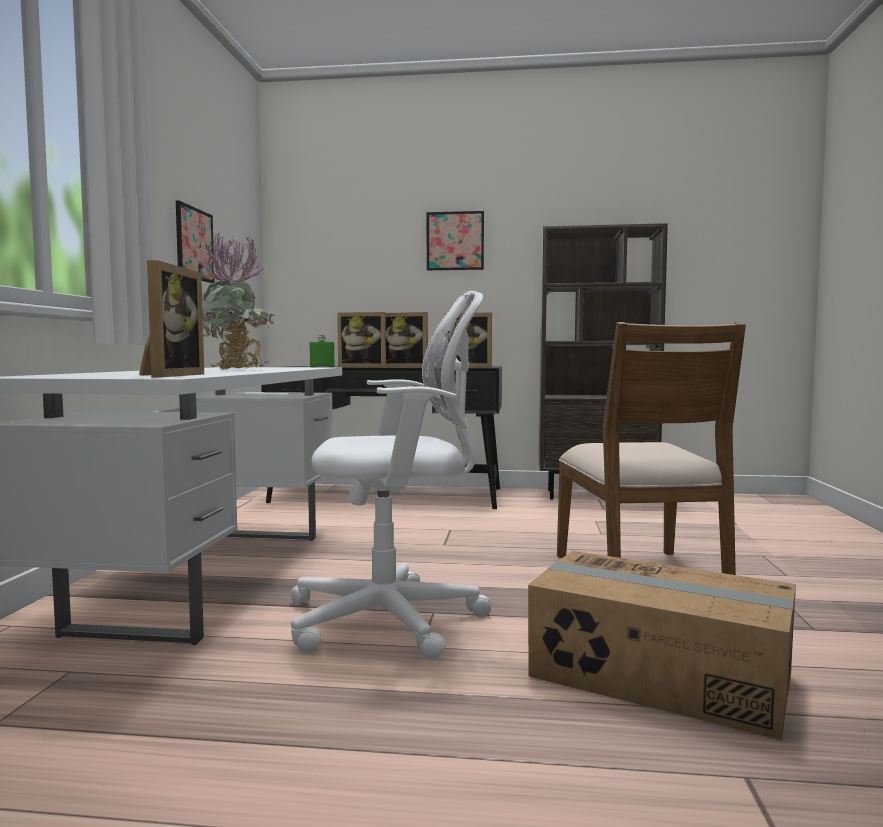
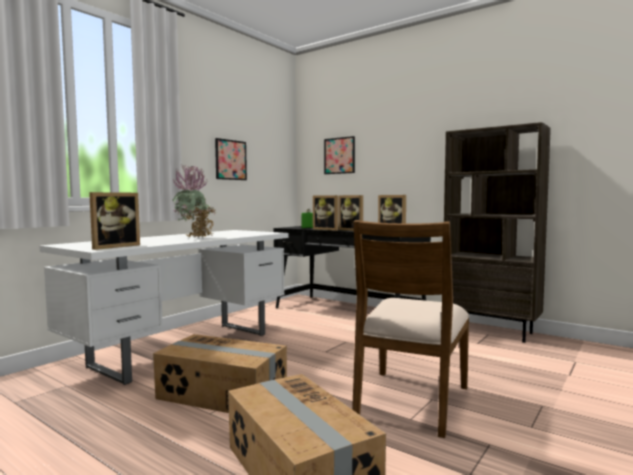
camera: 30 degrees right, 0 degrees up
(394, 620) = (222, 394): white office chair -> cardboard box
(455, 241) = (402, 143): picture -> picture (339, 155)

